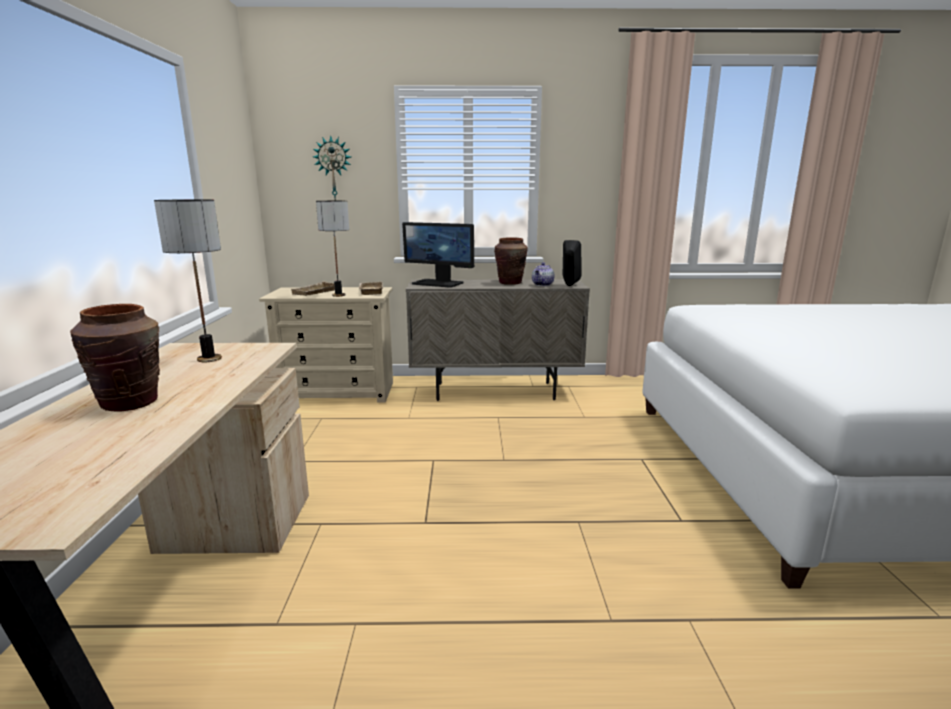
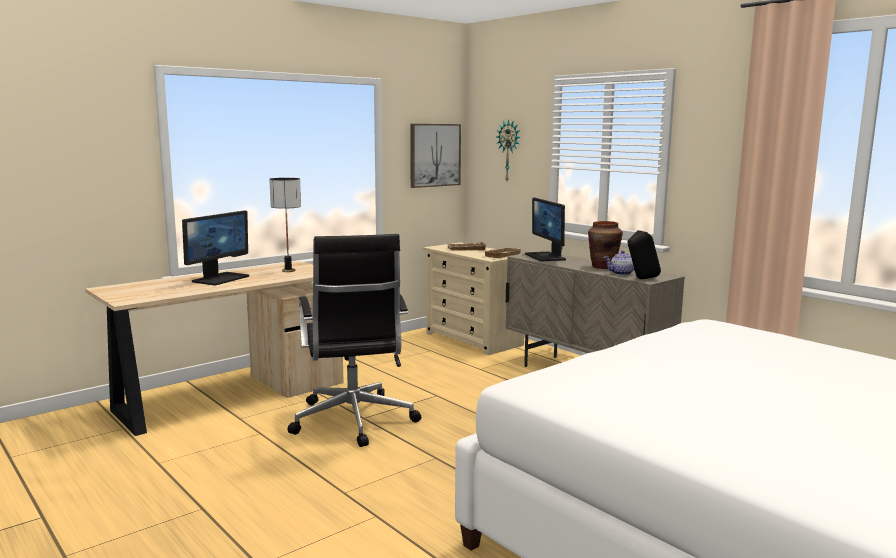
camera: 50 degrees right, 5 degrees down
(130, 402) = (220, 279): brown vase -> monitor
(238, 179) = (434, 155): none -> picture
(339, 295) = (471, 254): table lamp -> none
(426, 533) = (353, 421): none -> black office chair

